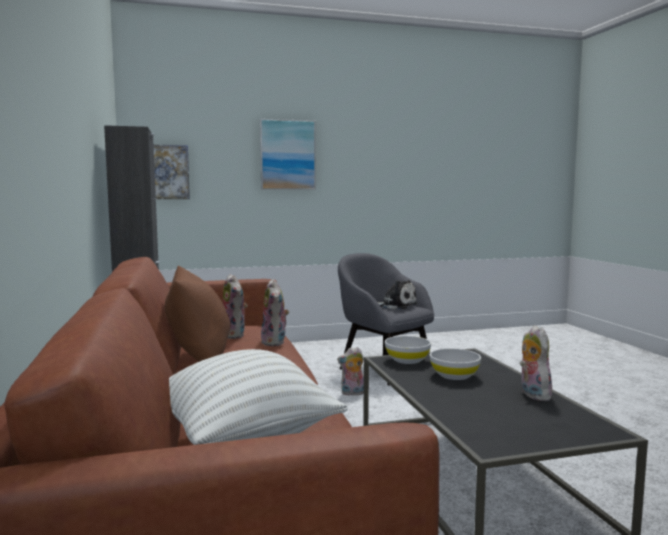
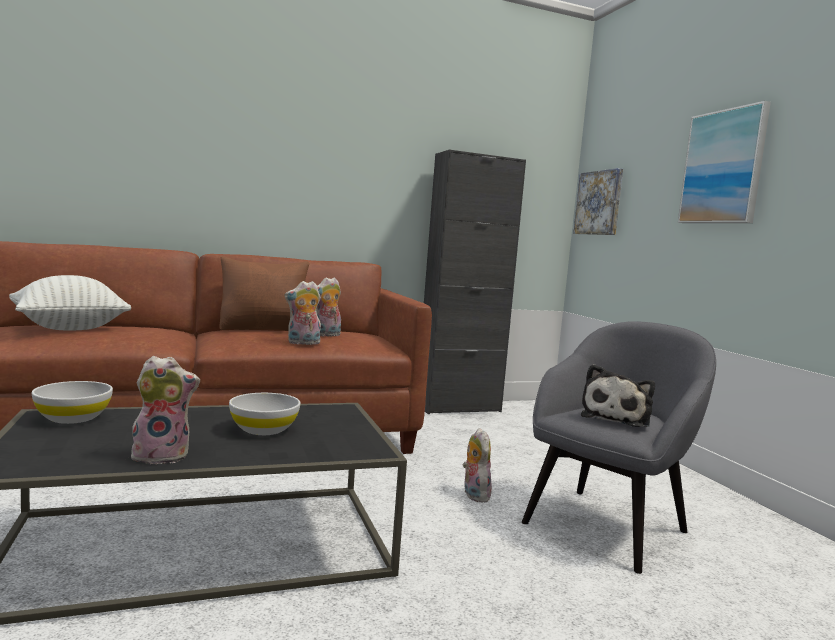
camera: 85 degrees right, 0 degrees up
(407, 360) = (337, 416): white bowl -> white bowl (73, 418)

